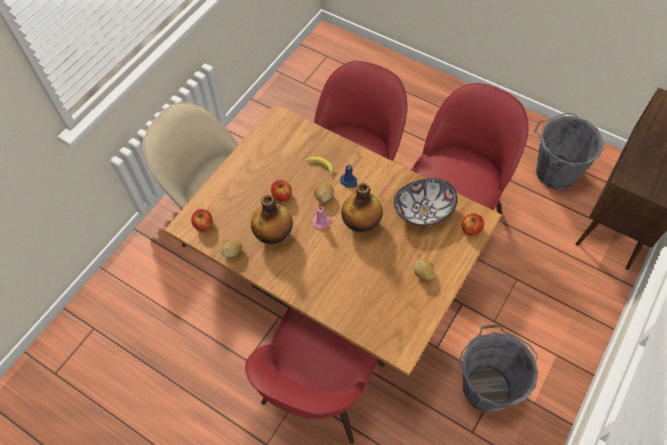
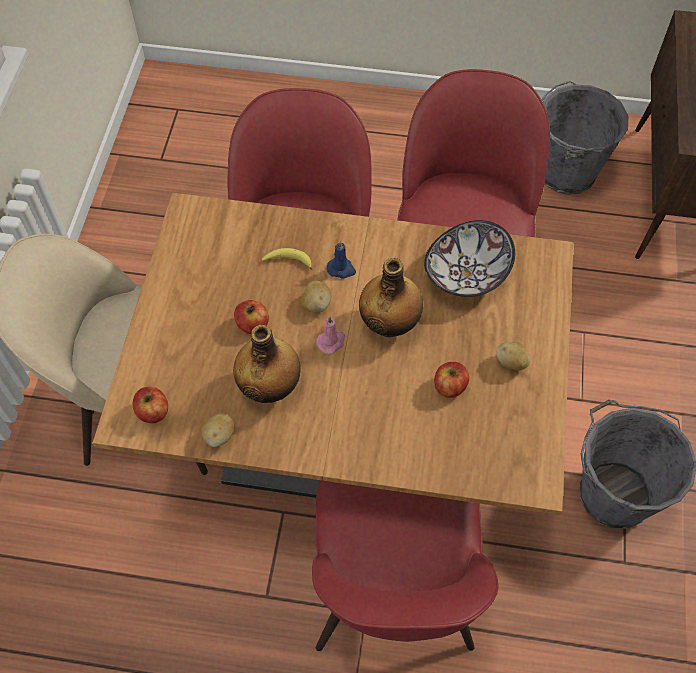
camera: 25 degrees left, 0 degrees up
(471, 229) = (543, 276): apple -> apple (449, 386)

